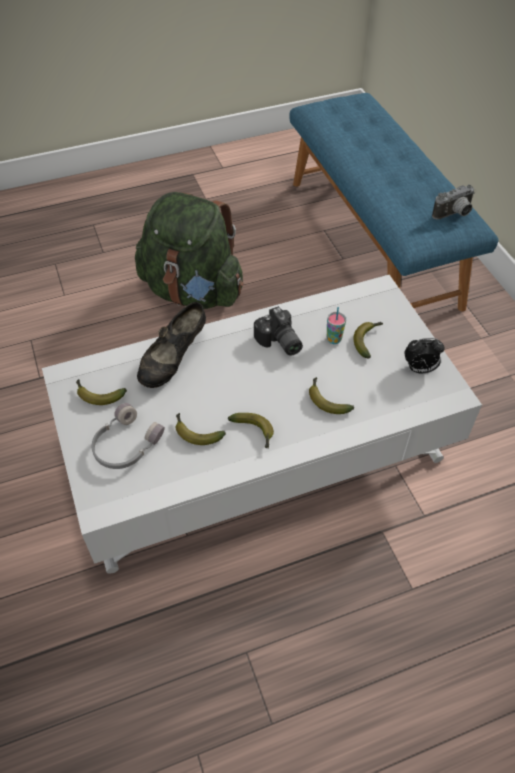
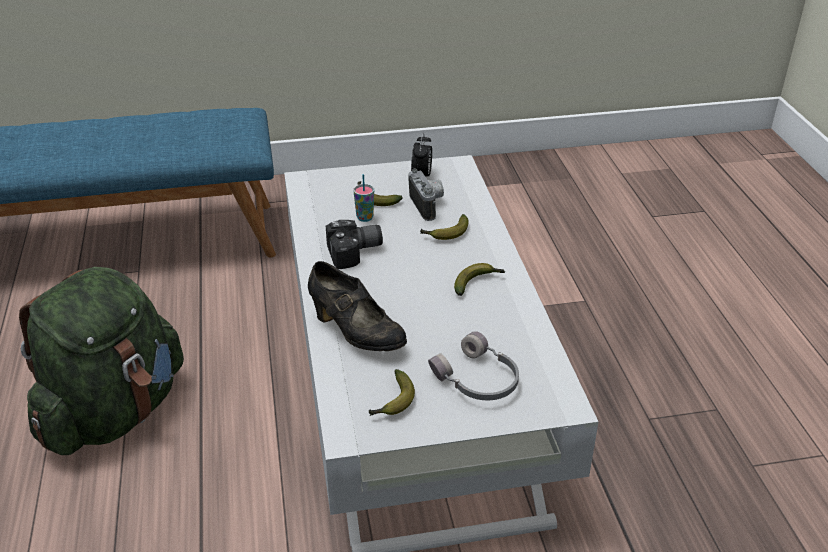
camera: 80 degrees left, 15 degrees down
(195, 433) = (470, 324): banana -> none
(454, 214) = (225, 116): camera -> camera (428, 205)

